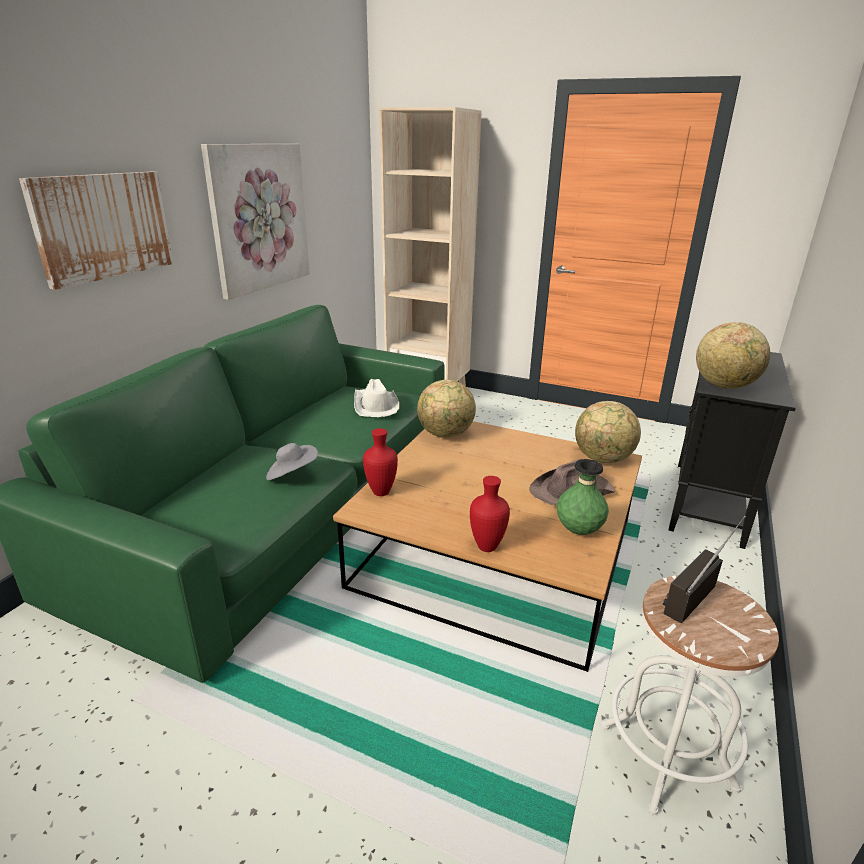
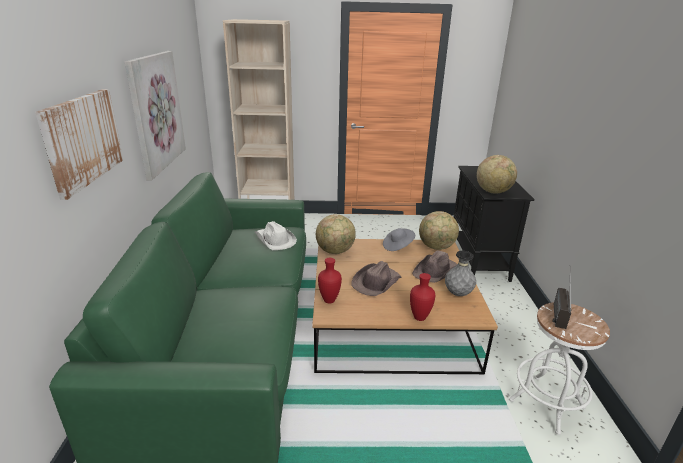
camera: 25 degrees left, 0 degrees up
(292, 474) = (264, 303): grey hat -> grey hat (398, 246)
(466, 485) = (376, 282): none -> brown hat
(579, 530) = (458, 294): green vase -> grey vase

